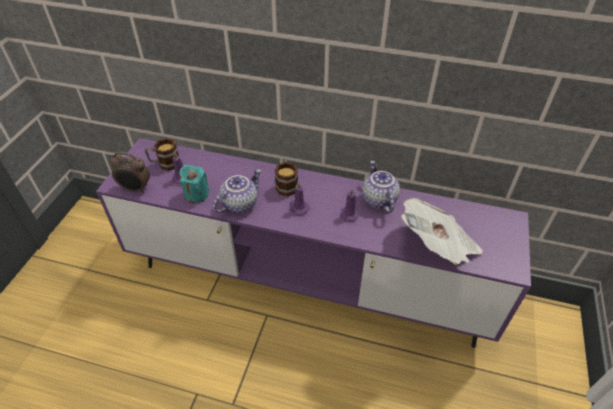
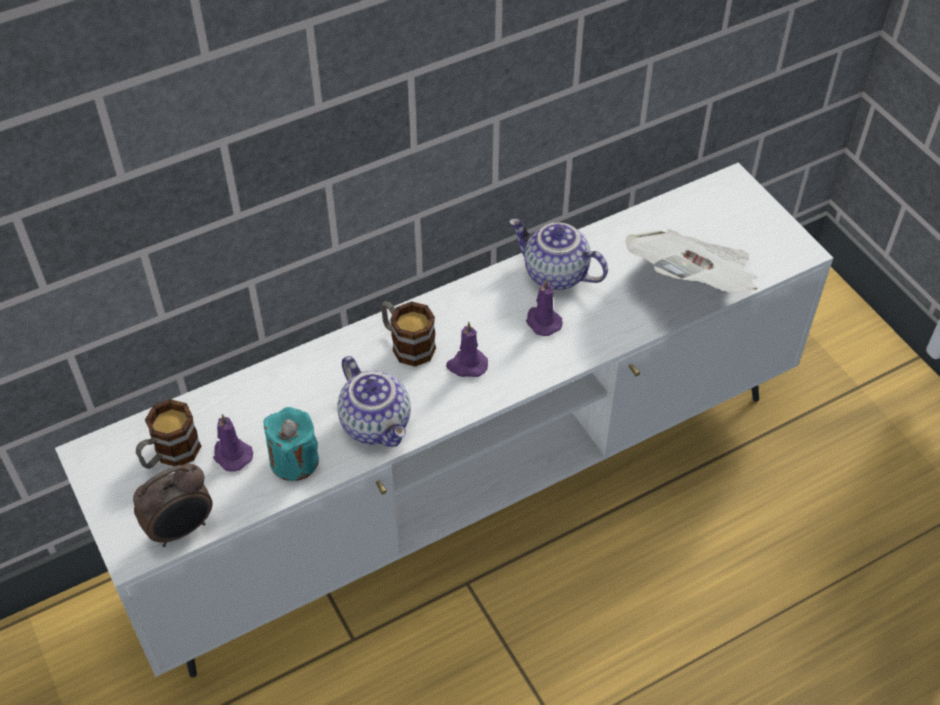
camera: 45 degrees left, 5 degrees up
(239, 203) = (377, 423): teapot -> teapot turned 150 degrees clockwise
(307, 282) = (468, 490): purple tv stand -> white tv stand

